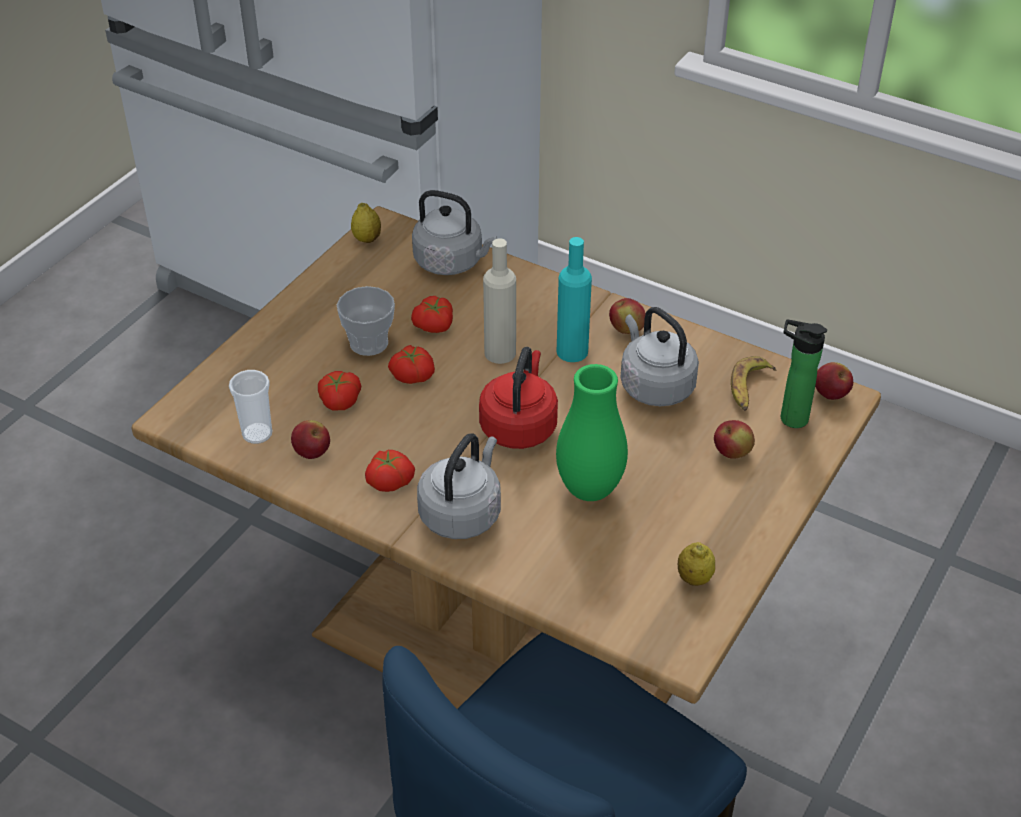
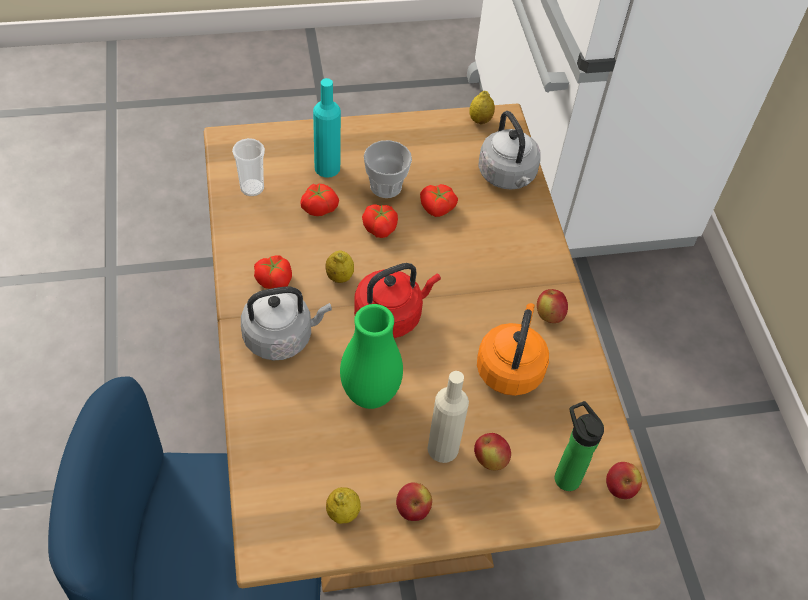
camera: 45 degrees right, 10 degrees up
(312, 453) = (261, 225): apple -> apple (412, 509)
(438, 434) = (339, 277): none -> lemon
(500, 353) = (449, 259): beige bottle -> beige bottle (443, 448)
(572, 351) = (493, 298): turquoise bottle -> turquoise bottle (327, 168)
(654, 385) = (510, 368): grey kettle -> orange kettle
(749, 389) = (568, 429): banana -> none

